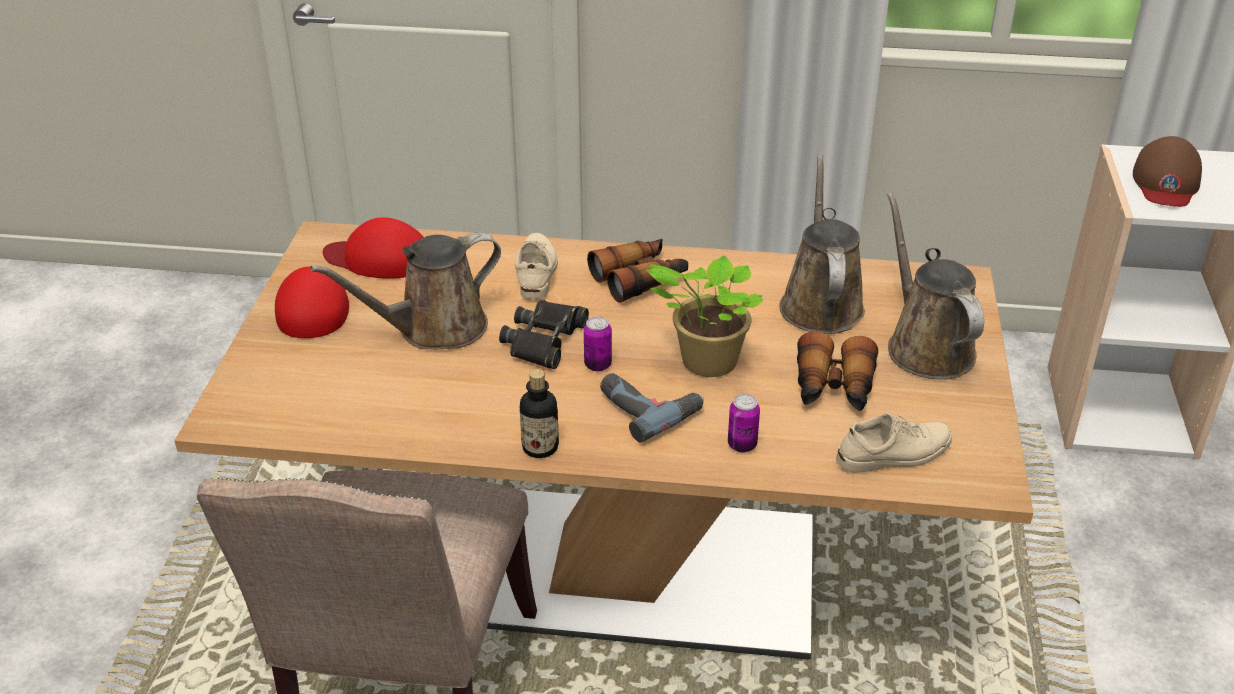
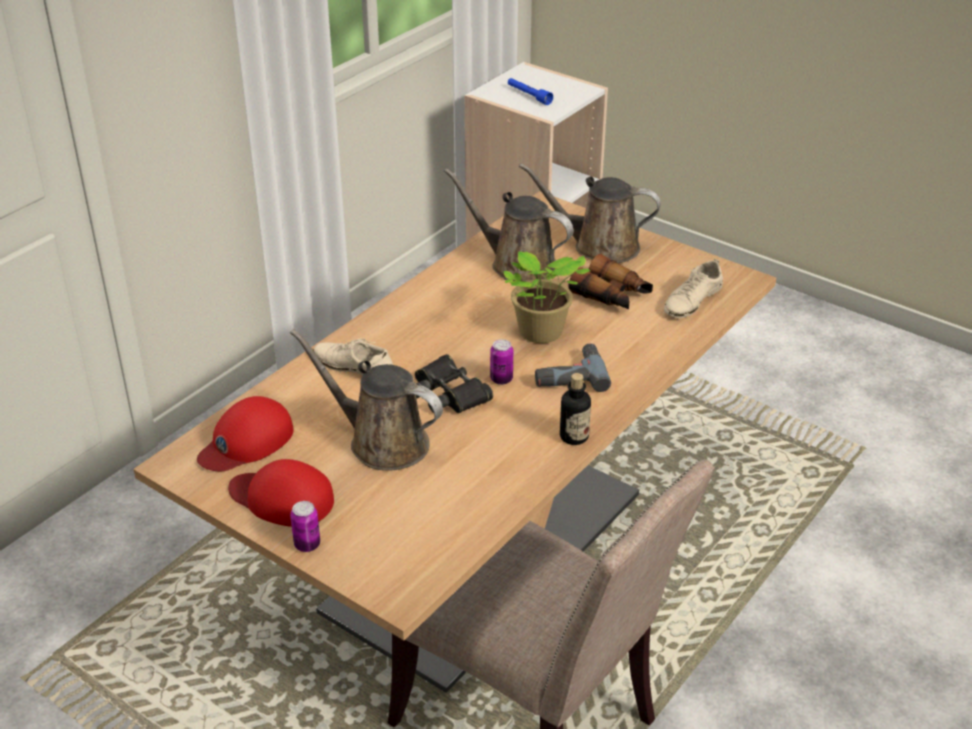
camera: 60 degrees left, 0 degrees up
(434, 329) = (382, 442): brown watering can -> brown watering can turned 120 degrees clockwise
(640, 279) = (414, 324): binoculars -> none
(742, 445) = (639, 352): can -> can (307, 545)
(894, 454) = (692, 300): beige shoe -> beige shoe turned 150 degrees counterclockwise
(1166, 182) = (529, 96): brown cap -> blue flashlight

